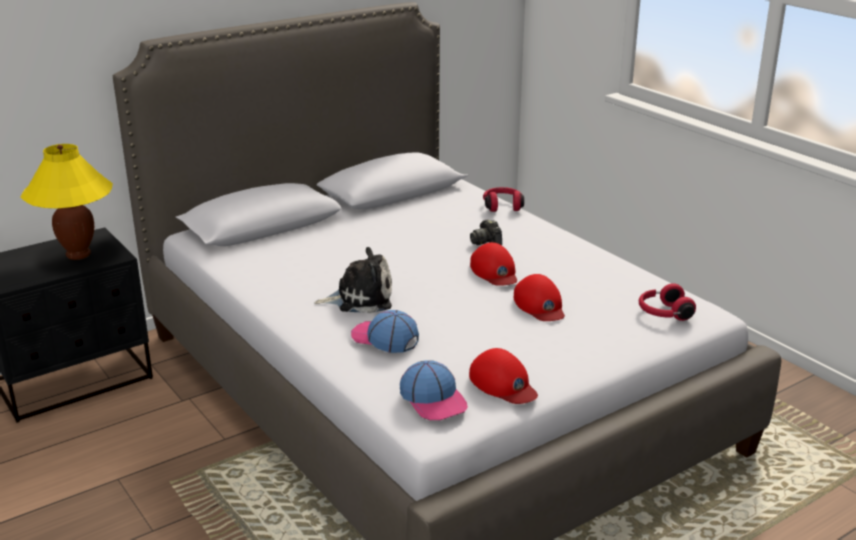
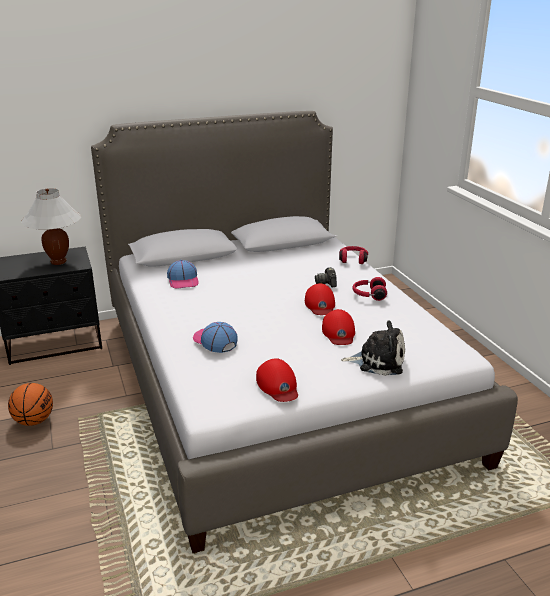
camera: 15 degrees right, 0 degrees up
(78, 255) = (58, 262): yellow table lamp -> white table lamp
(102, 497) = (34, 421): none -> basketball
(360, 298) = (216, 312): plush toy -> plush toy (378, 361)
(434, 399) = (222, 389): cap -> cap (183, 280)
(663, 313) = (428, 350): red headphones -> red headphones (368, 295)

